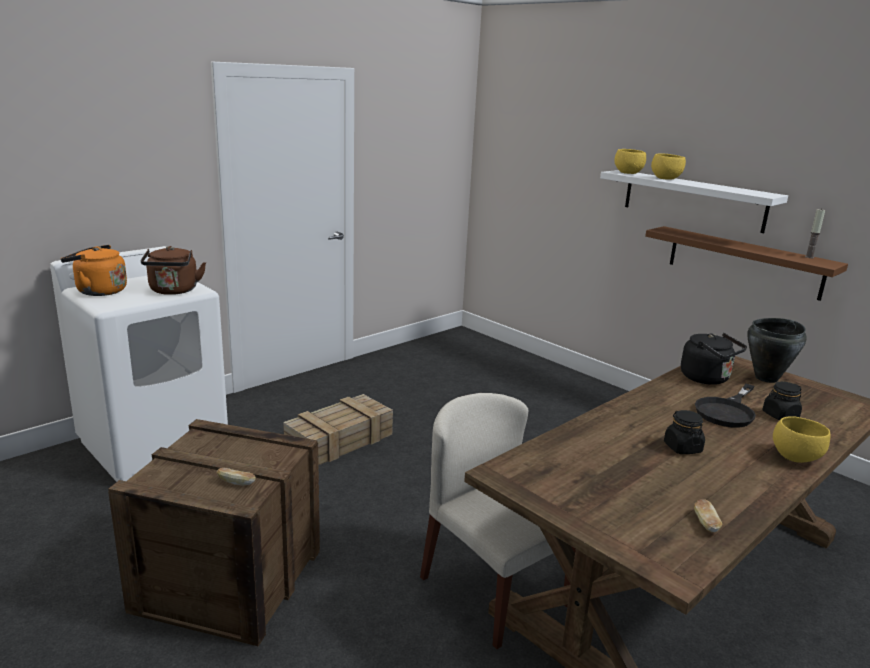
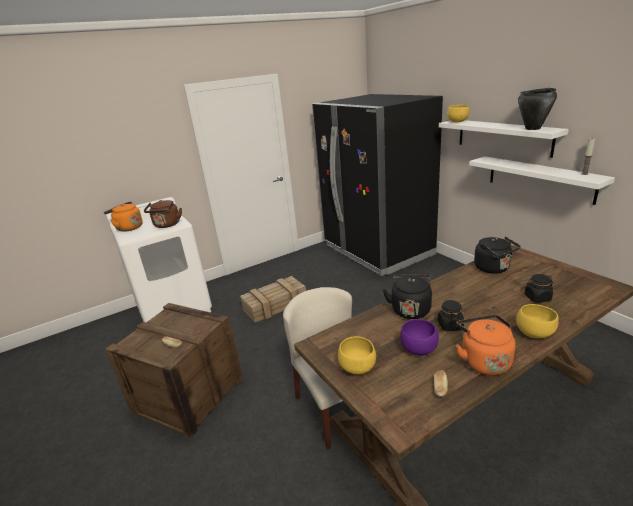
camera: 15 degrees right, 5 degrees up
(482, 363) = (377, 250): none -> black fridge
(617, 427) = (410, 309): none -> black kettle
(655, 478) = (419, 350): none -> purple bowl
(666, 179) = (482, 124): yellow bowl -> yellow bowl (358, 368)
(727, 411) = (497, 295): black frying pan -> none
(743, 262) = (539, 179): brown shelf -> white shelf
(746, 489) = (483, 360): none -> orange kettle
(767, 378) = (540, 267): black cooking pot -> black cooking pot (533, 128)

